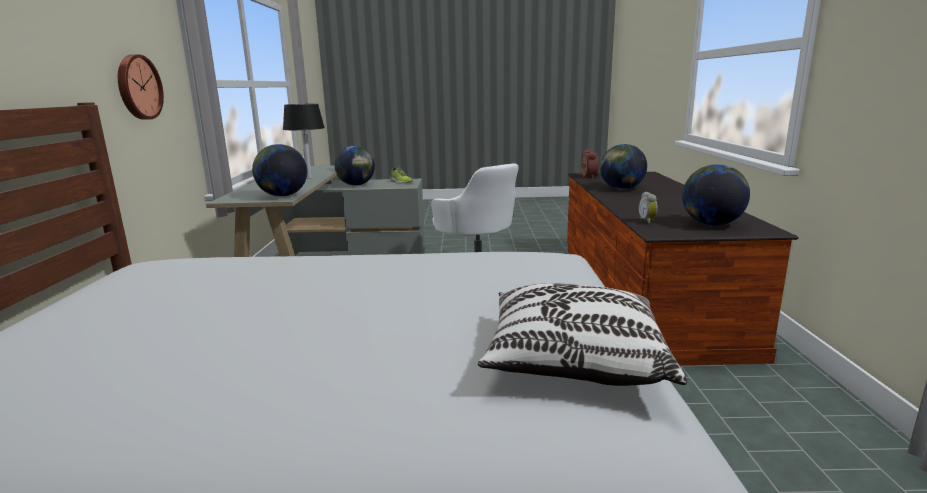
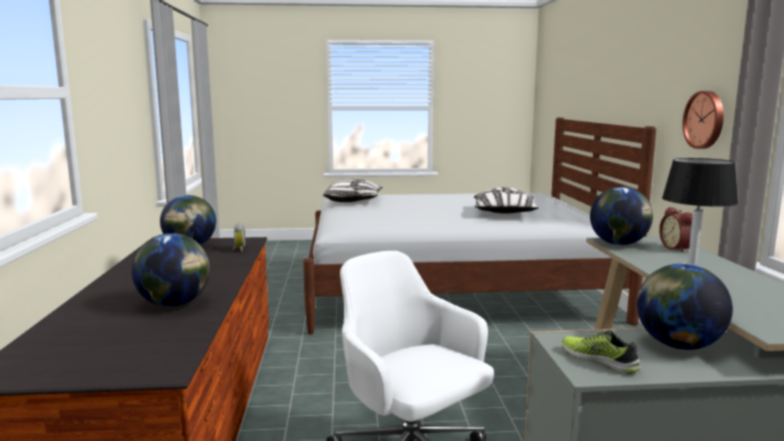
camera: 175 degrees right, 5 degrees down
(254, 277) = (504, 213): none -> pillow
(587, 176) = (167, 356): alarm clock -> alarm clock (678, 248)

